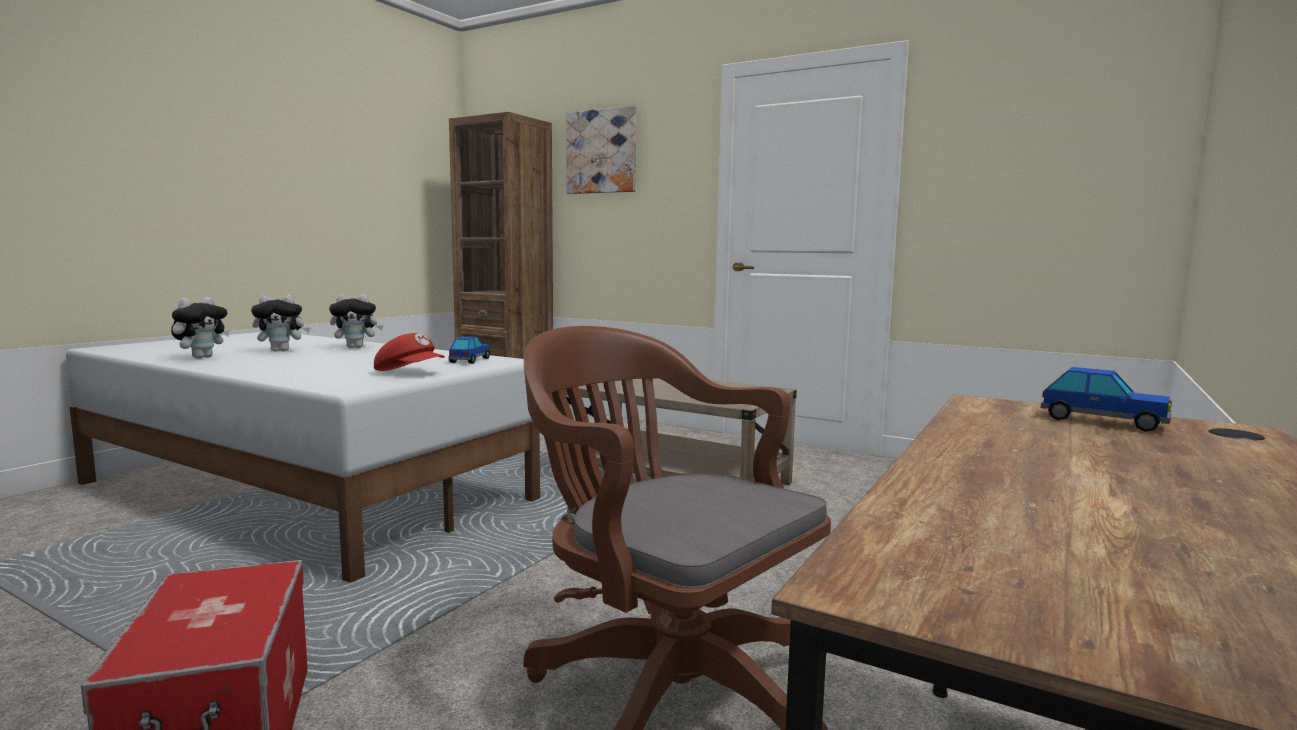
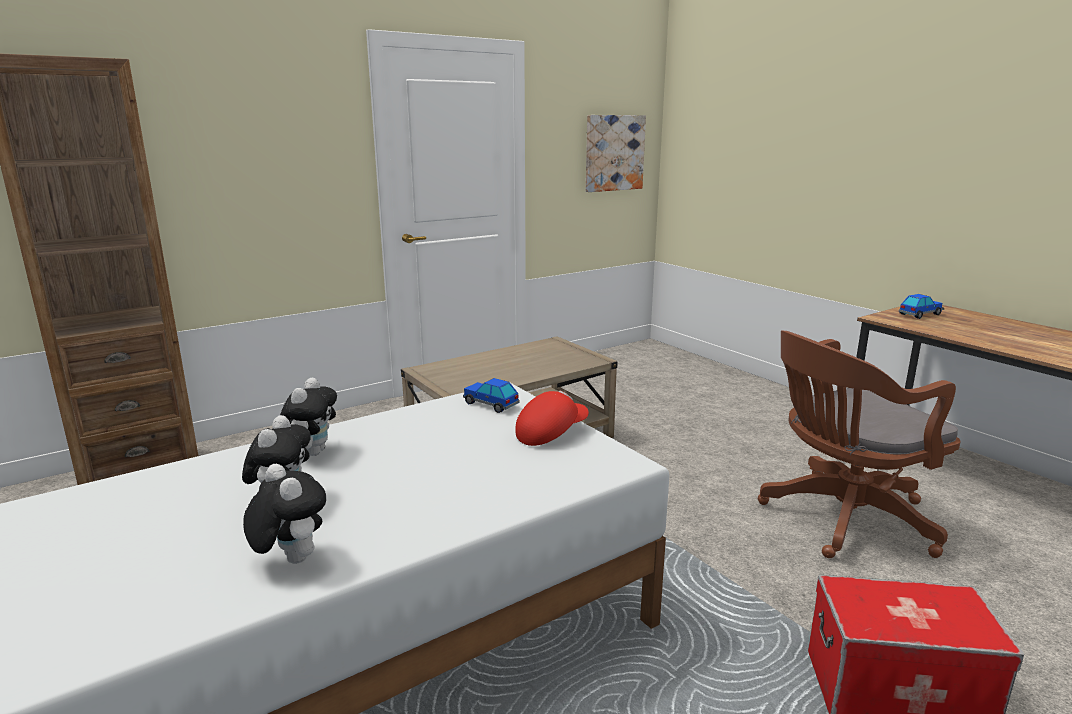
camera: 65 degrees left, 10 degrees up
(602, 151) = (215, 113): picture -> picture (614, 153)

